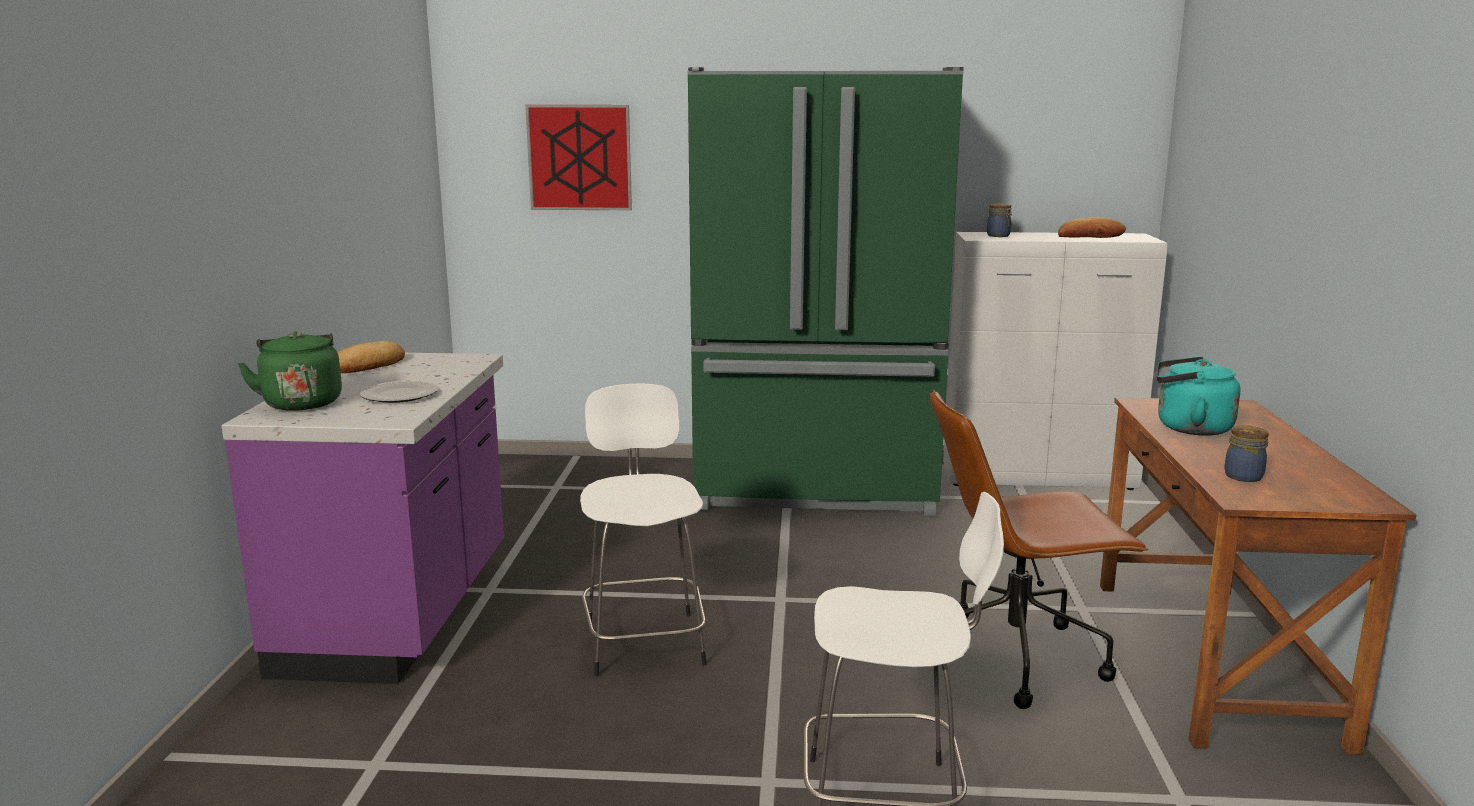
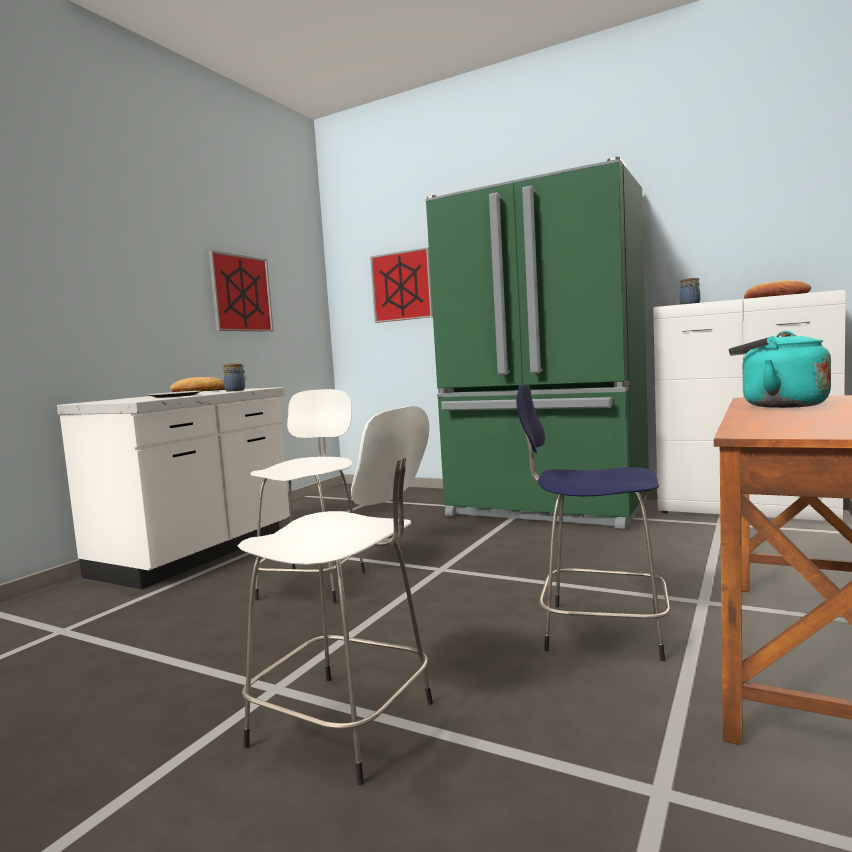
camera: 25 degrees right, 10 degrees down
(301, 402) = (120, 399): green kettle -> none
(363, 181) = (241, 293): none -> picture
(400, 614) = (197, 554): purple counter -> white counter
(1016, 657) = (598, 630): brown office chair -> blue stool
(1243, 476) = (784, 423): jar -> jar (236, 390)

